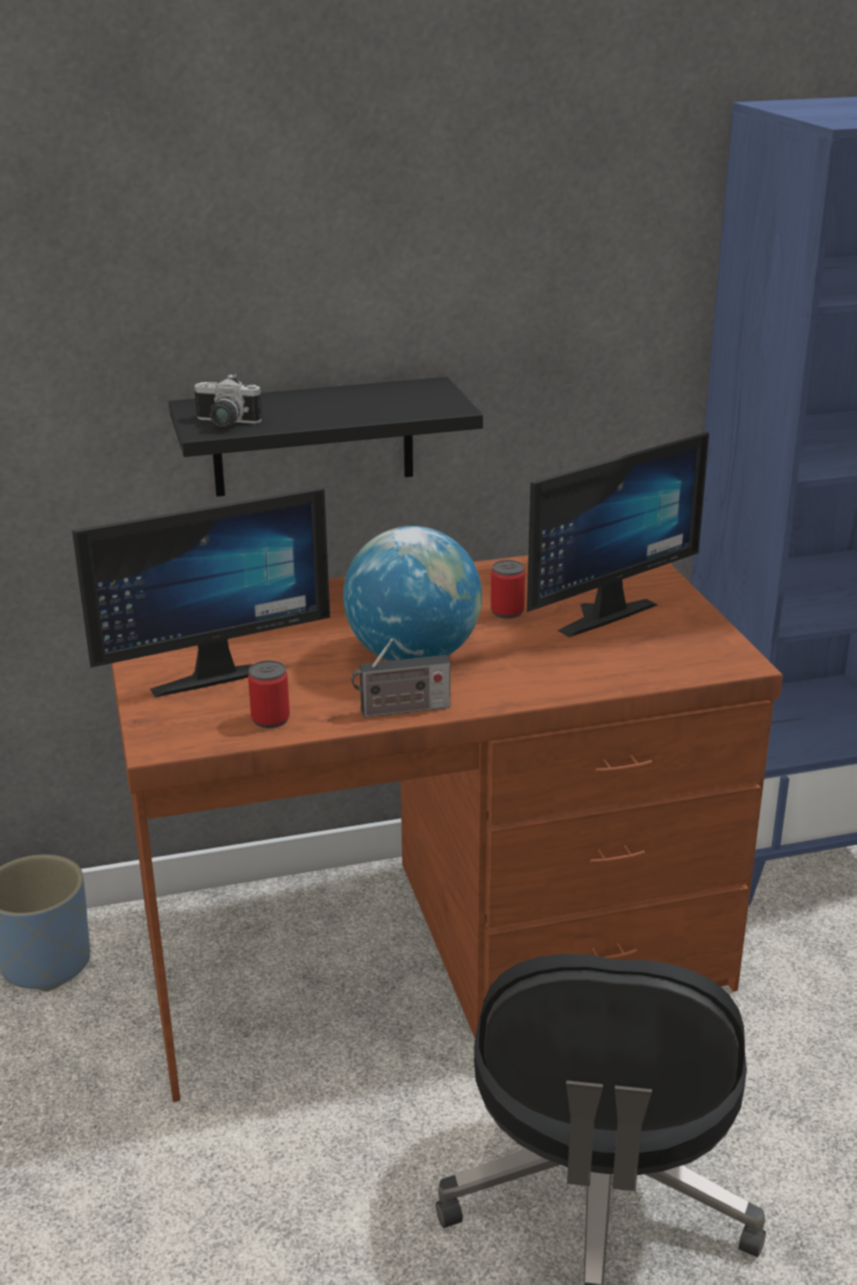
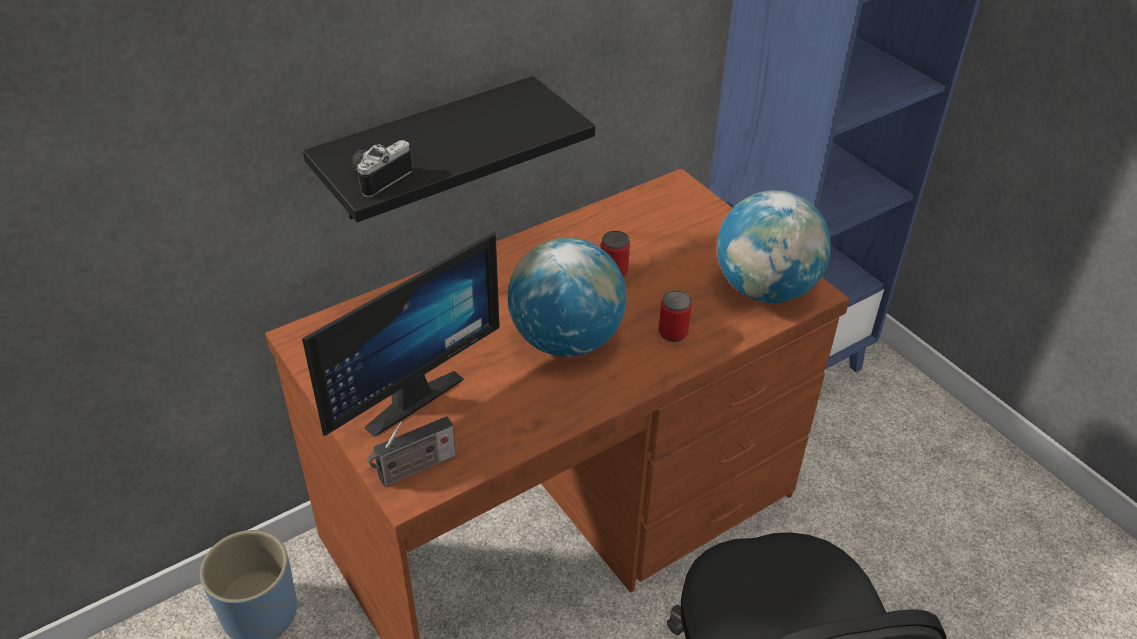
camera: 20 degrees left, 15 degrees up
(224, 423) = (378, 177): camera -> camera turned 135 degrees clockwise
(270, 719) = (487, 439): can -> can (673, 332)
(401, 710) = (587, 403): radio -> radio (414, 469)
(598, 612) = (684, 258): monitor -> none
(679, 651) = (765, 289): none -> globe

